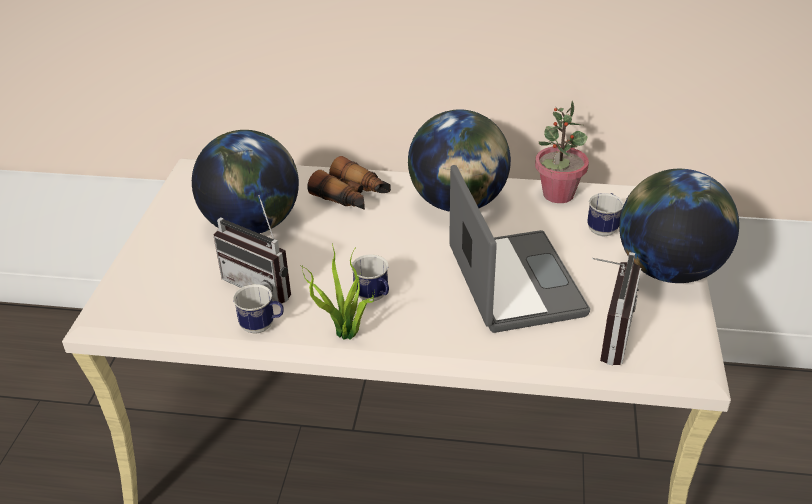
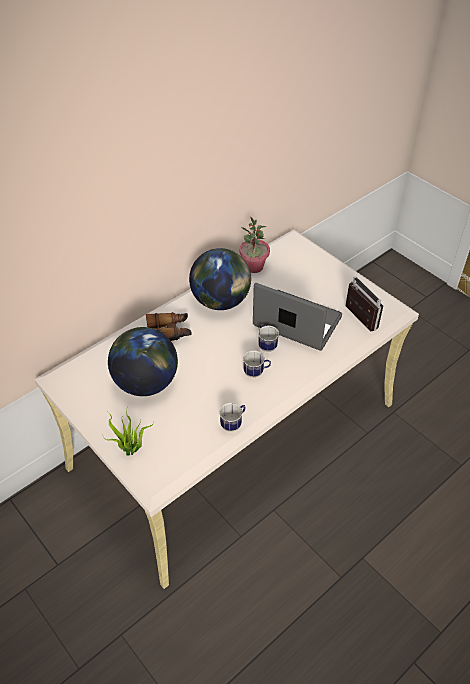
camera: 50 degrees left, 10 degrees up
(263, 283) = (201, 405): radio -> none
(346, 335) = (272, 398): potted plant -> potted plant (131, 451)
(603, 228) = (293, 271): mug -> mug (266, 345)
(668, 269) = (339, 274): globe -> none

